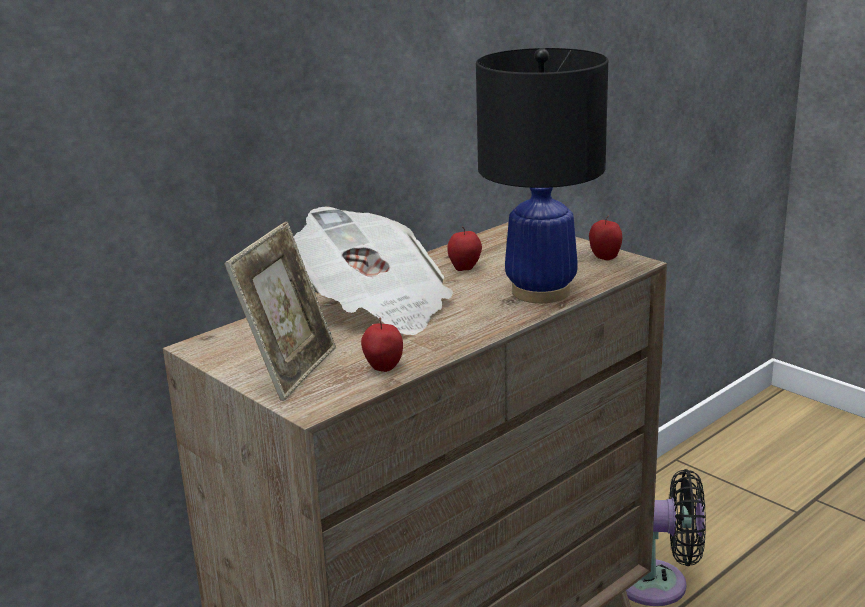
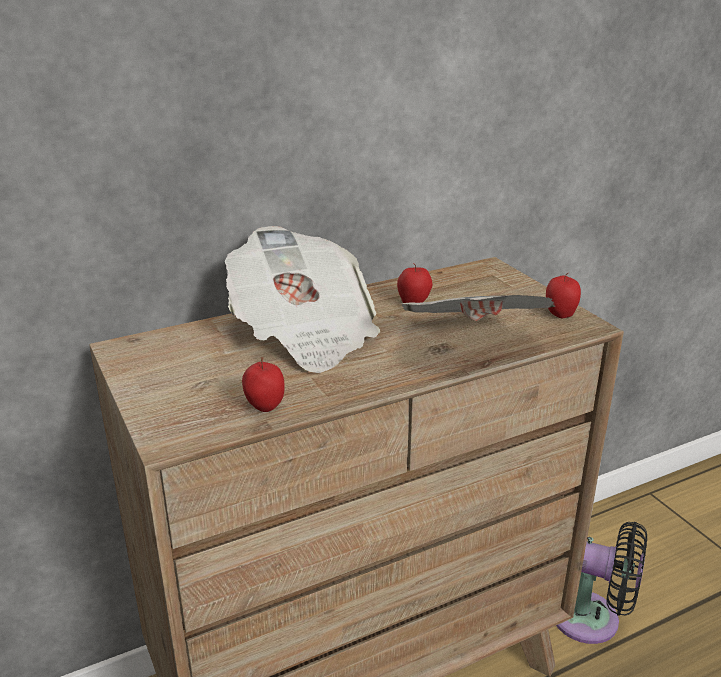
camera: 15 degrees right, 5 degrees up
(290, 370) = (178, 392): picture frame -> none
(540, 291) = (473, 343): black table lamp -> newspaper

